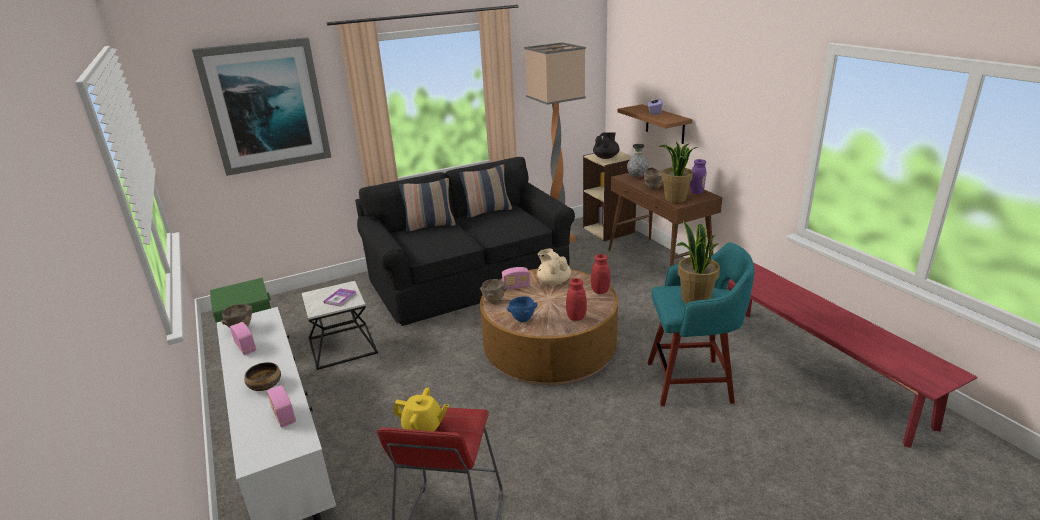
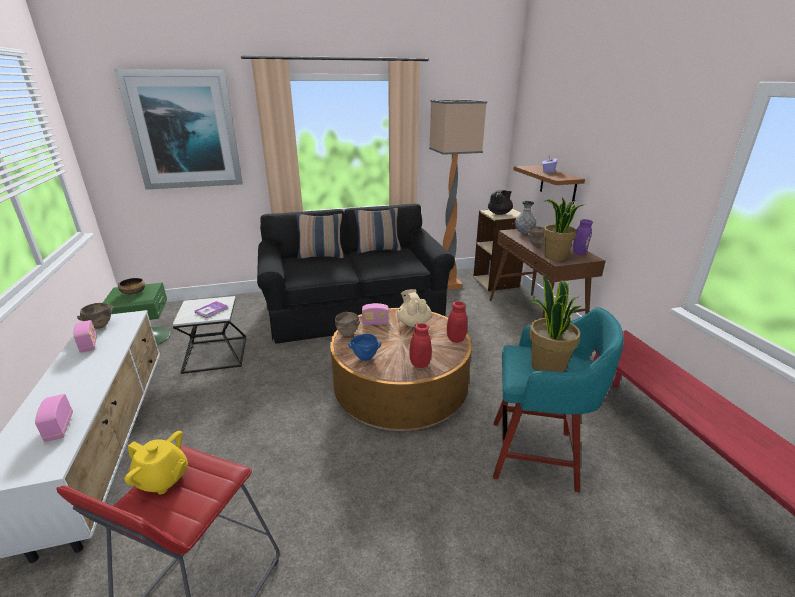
camera: 10 degrees right, 0 degrees up
(265, 385) = (72, 388): bowl -> bowl (133, 292)

